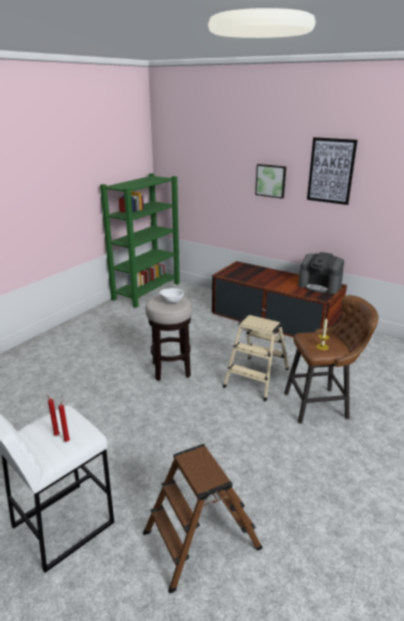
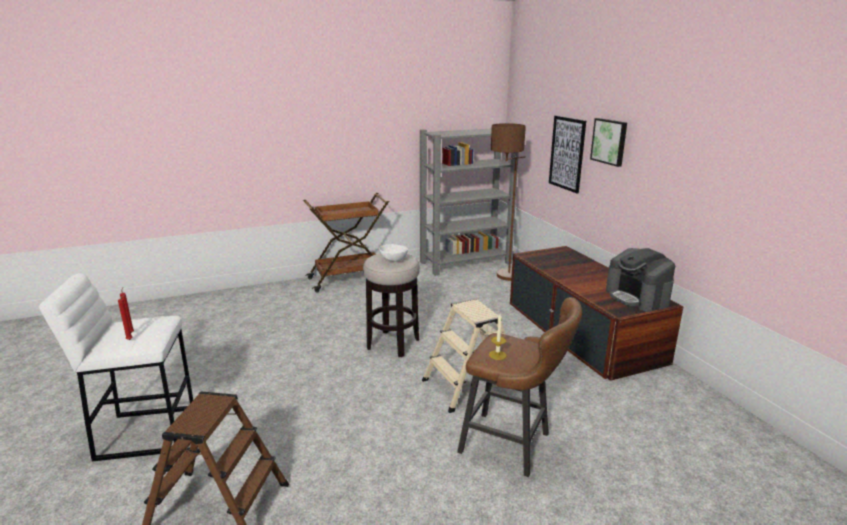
camera: 35 degrees right, 5 degrees down
(70, 331) = (349, 280): none -> brown cart
(146, 291) = (465, 263): green bookcase -> grey bookcase
(186, 295) = (503, 277): none -> brown floor lamp
(331, 171) = (677, 131): picture -> picture (567, 153)

